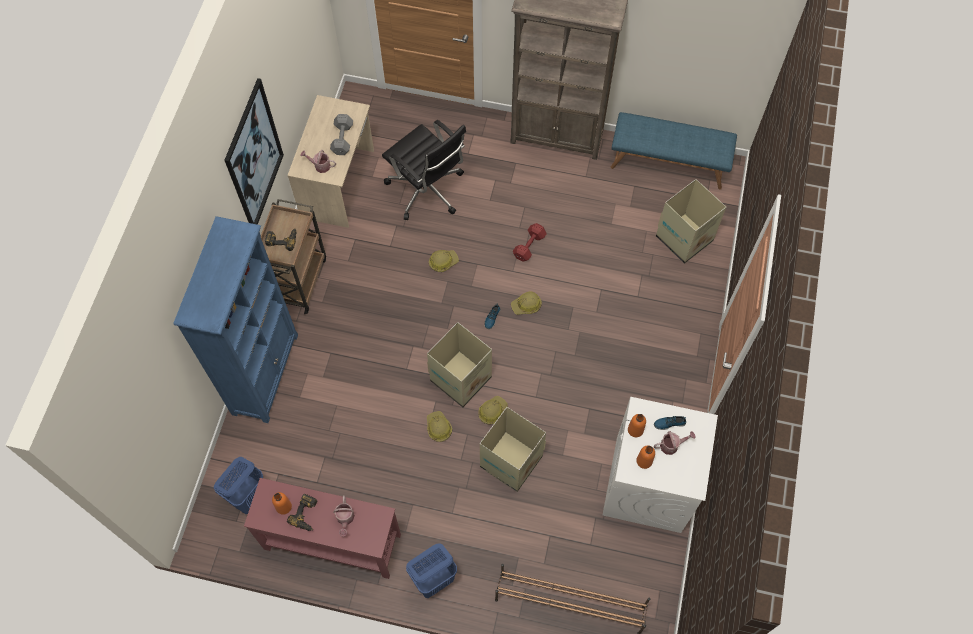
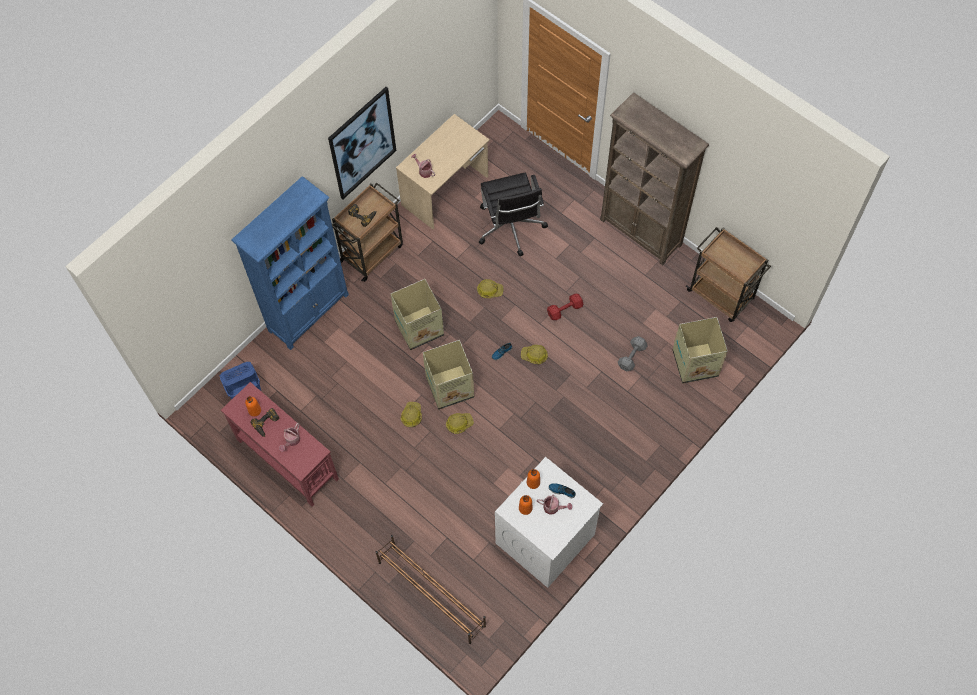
camera: 30 degrees right, 0 degrees up
(343, 138) = (453, 157): grey dumbbell -> grey dumbbell (632, 356)
(434, 579) = (343, 524): blue laundry basket -> none
(510, 462) = (450, 468): cardboard box -> cardboard box (418, 328)
(668, 163) = (721, 295): blue bench -> brown cart

